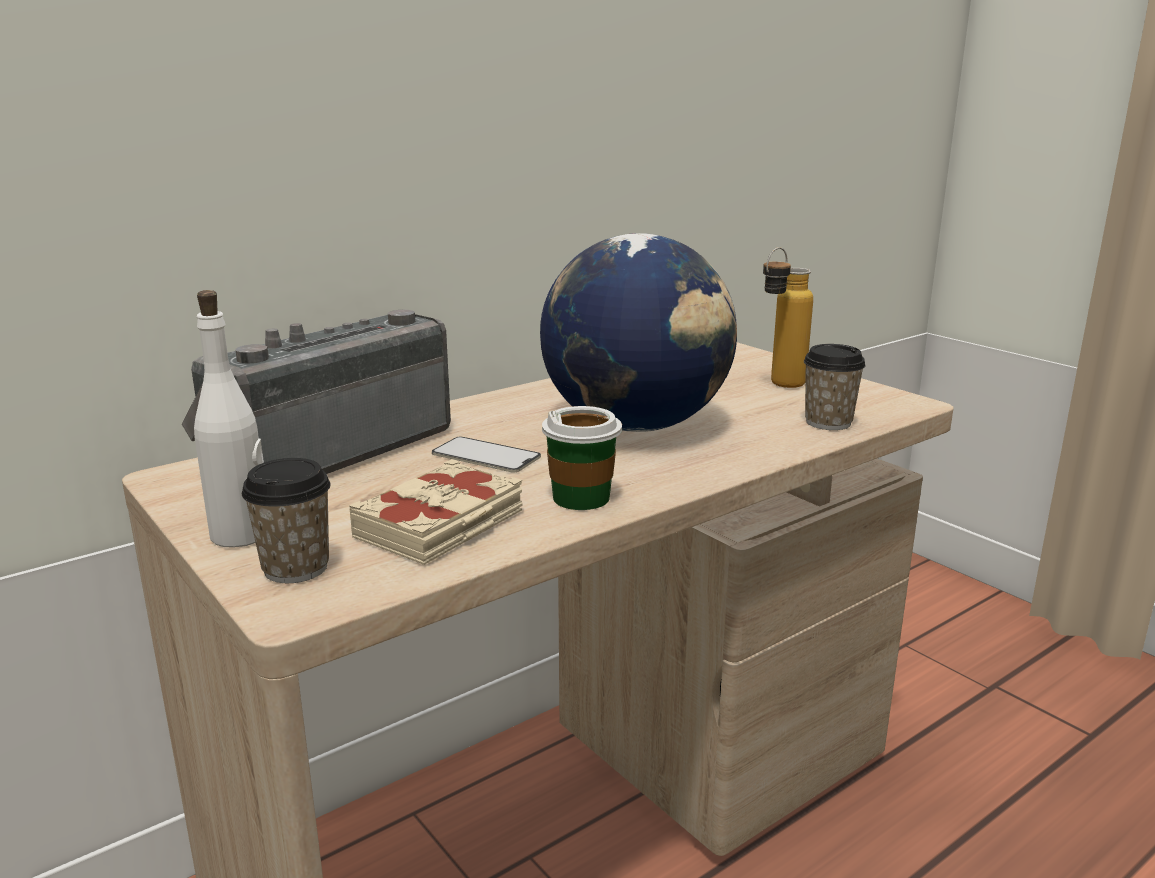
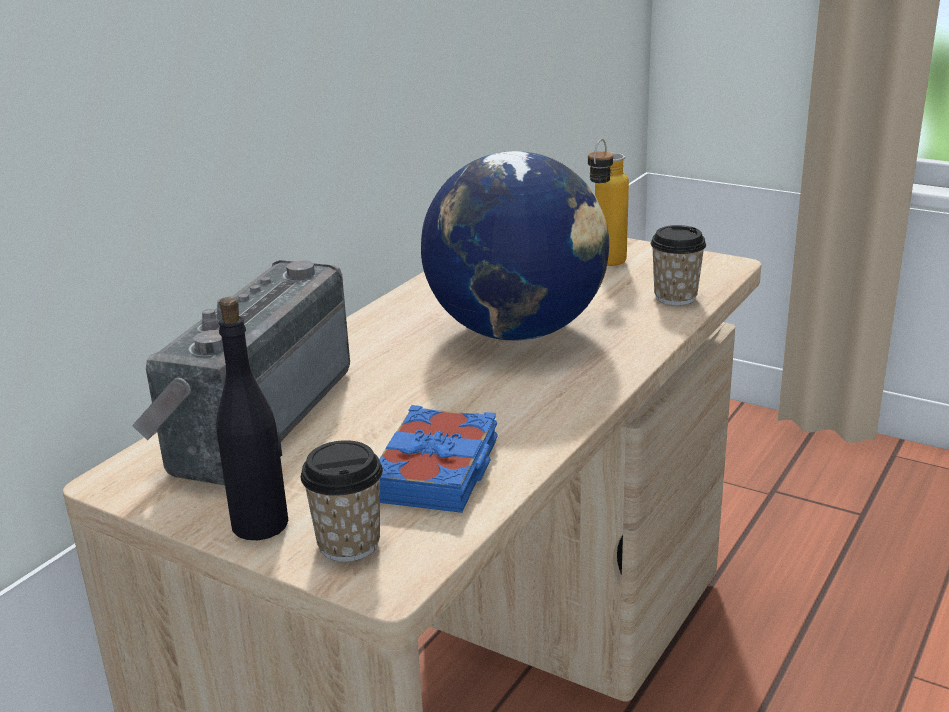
camera: 20 degrees left, 5 degrees up
(241, 535) = (261, 524): white bottle -> black bottle
(441, 525) = (438, 471): beige book -> blue book
(486, 455) = (409, 391): phone -> none
(581, 498) = (535, 416): cup -> none

